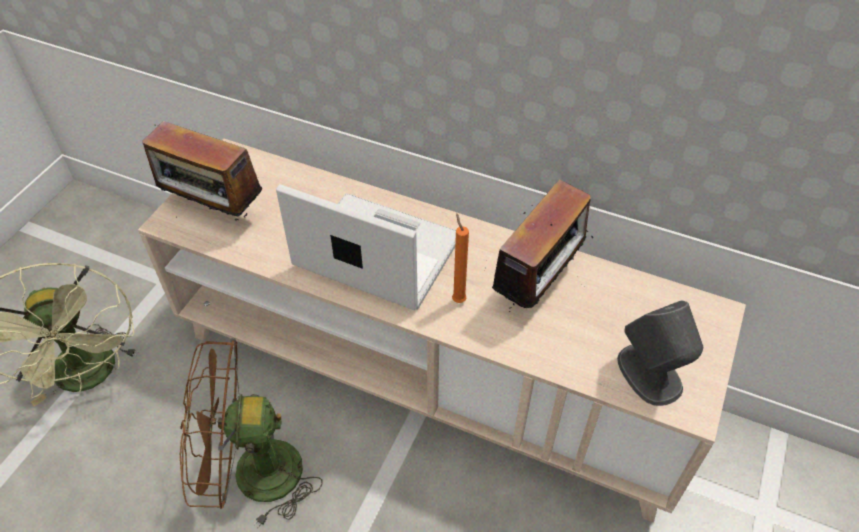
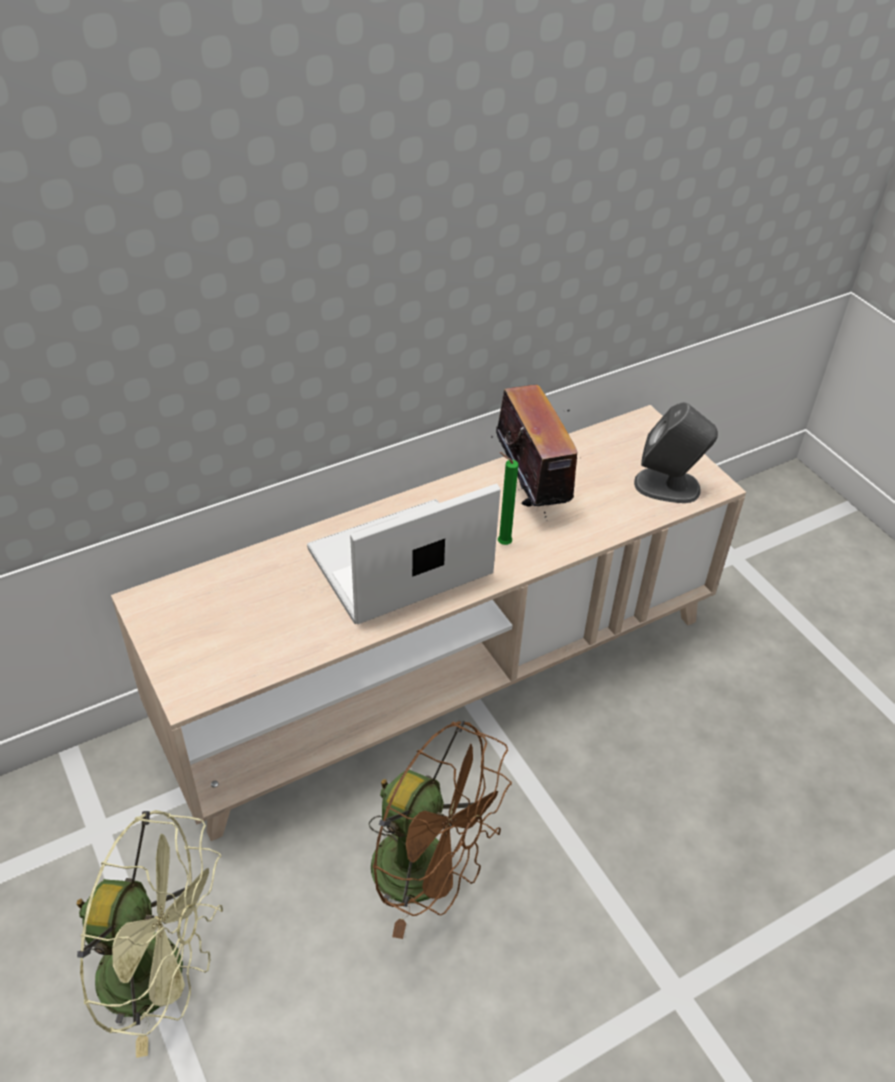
camera: 55 degrees left, 5 degrees down
(214, 212) = (217, 651): radio -> none
(252, 475) = (429, 874): brown fan -> brown fan turned 90 degrees counterclockwise
(458, 299) = (502, 543): orange candle -> green candle

